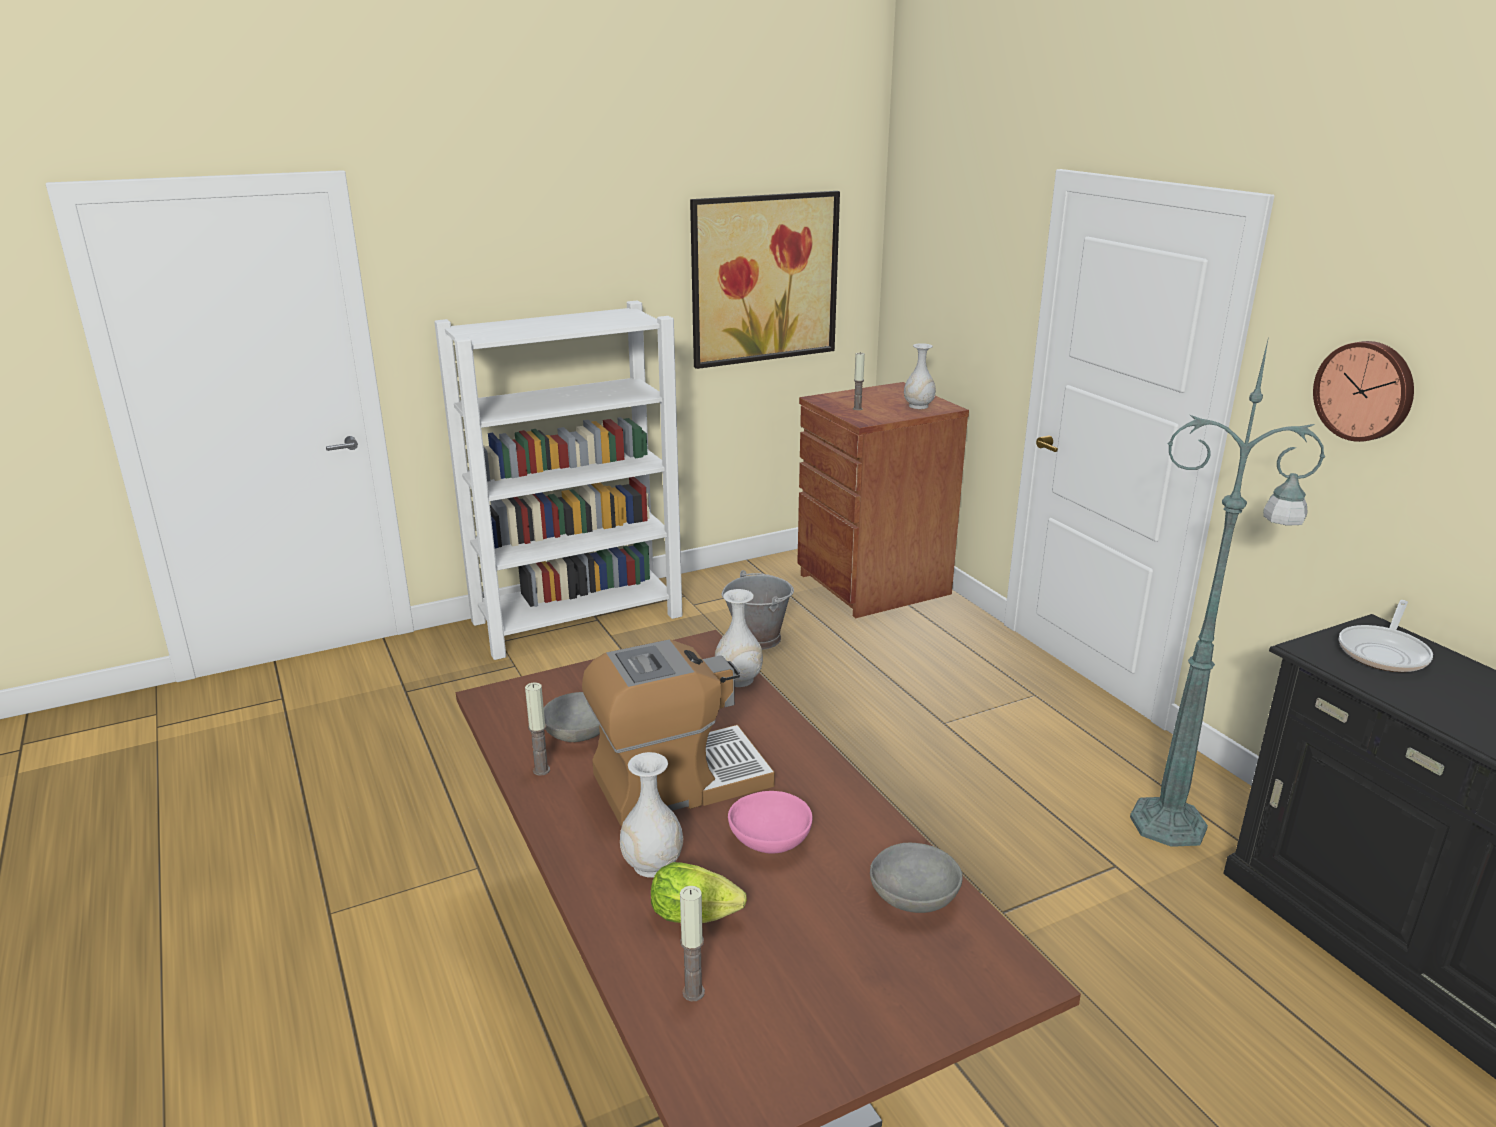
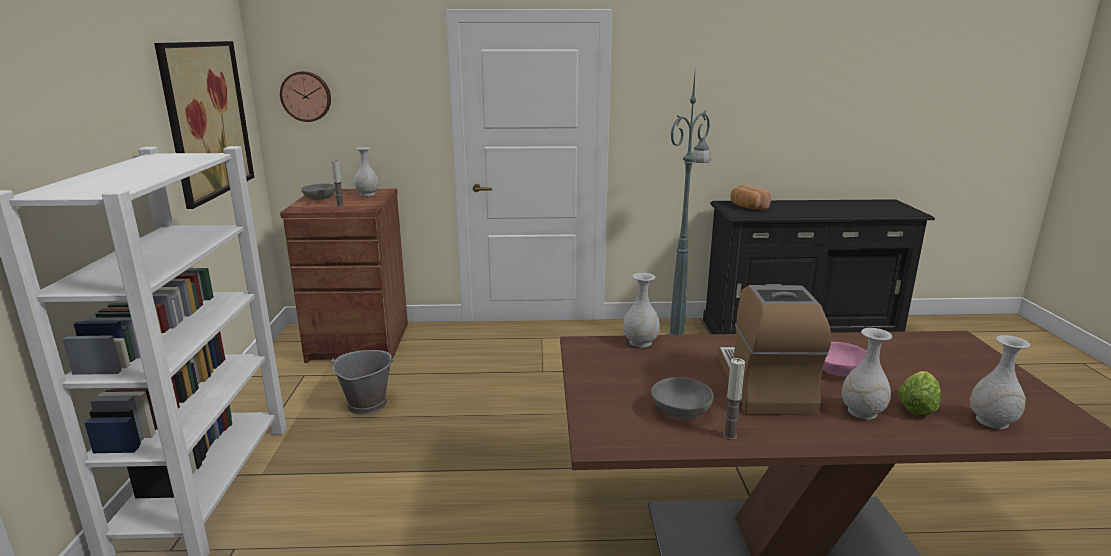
camera: 65 degrees left, 5 degrees down
(693, 992) = (992, 422): candle -> white vase
(914, 896) = (895, 346): grey bowl -> grey bowl (319, 199)
(1365, 390) = (683, 98): wall clock -> wall clock (306, 96)
(1384, 652) = (747, 207): frying pan -> bread

